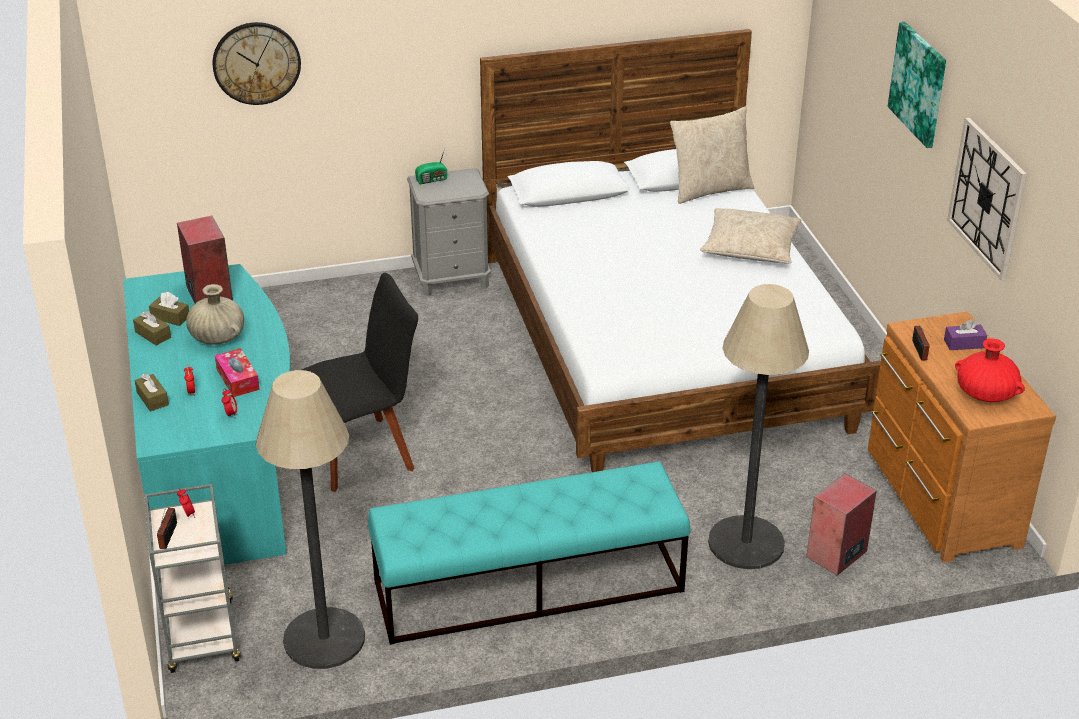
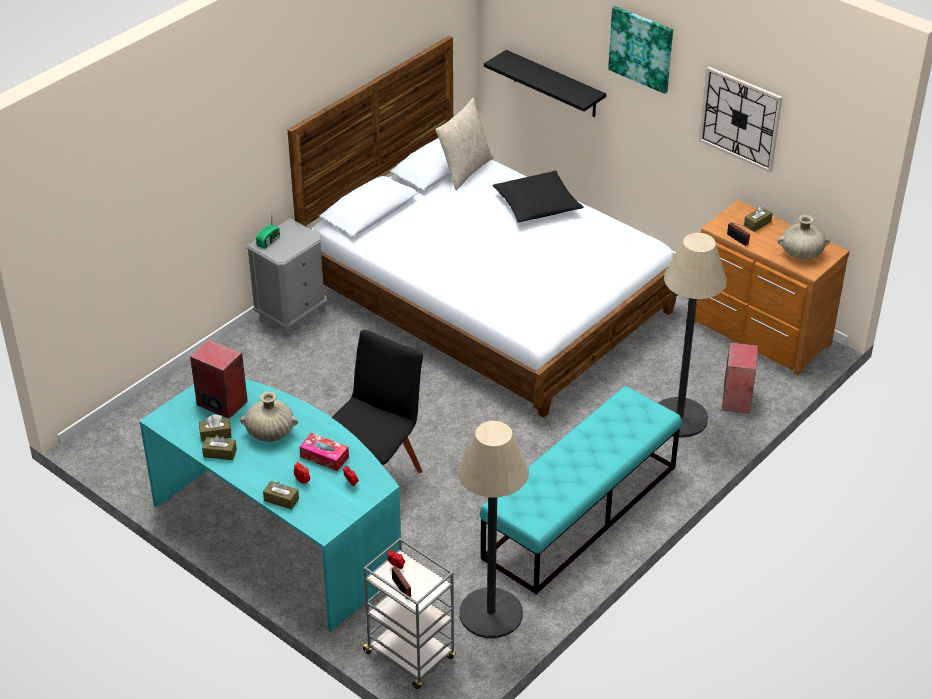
camera: 35 degrees left, 5 degrees up
(256, 63) = (138, 199): wall clock -> none
(750, 247) = (537, 205): beige pillow -> black pillow
(850, 121) = (554, 84): none -> black shelf
(964, 344) = (757, 223): purple tissue box -> brown tissue box
(985, 395) = (801, 254): red vase -> beige vase

